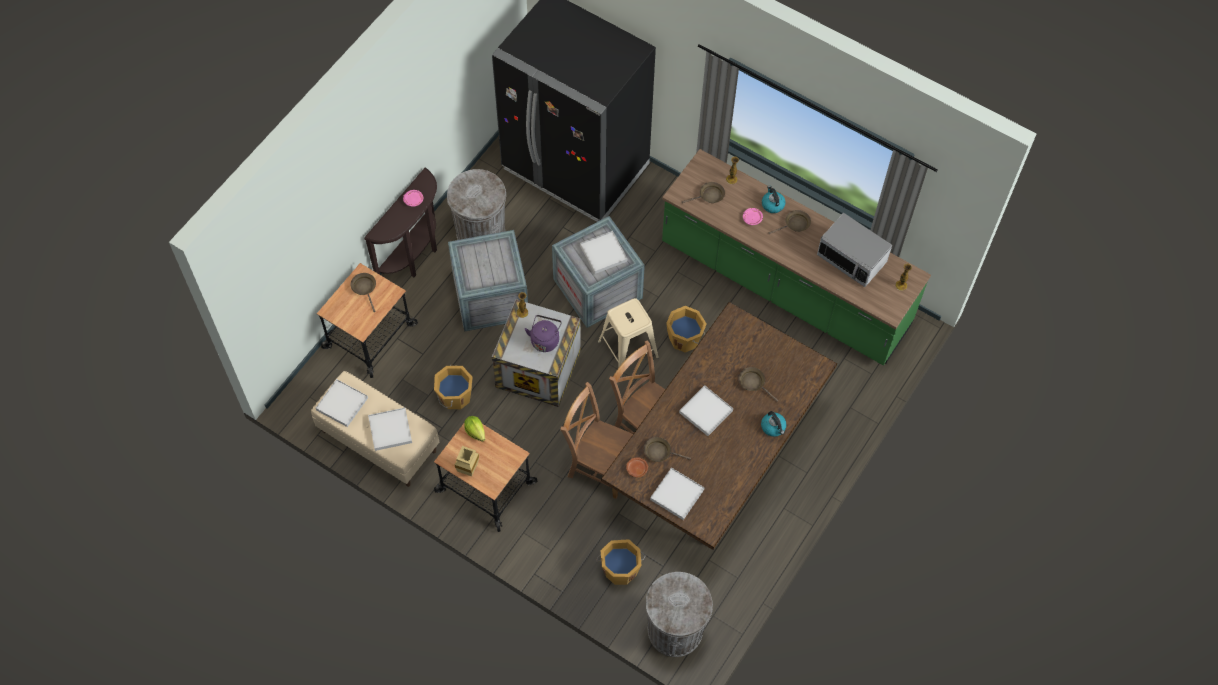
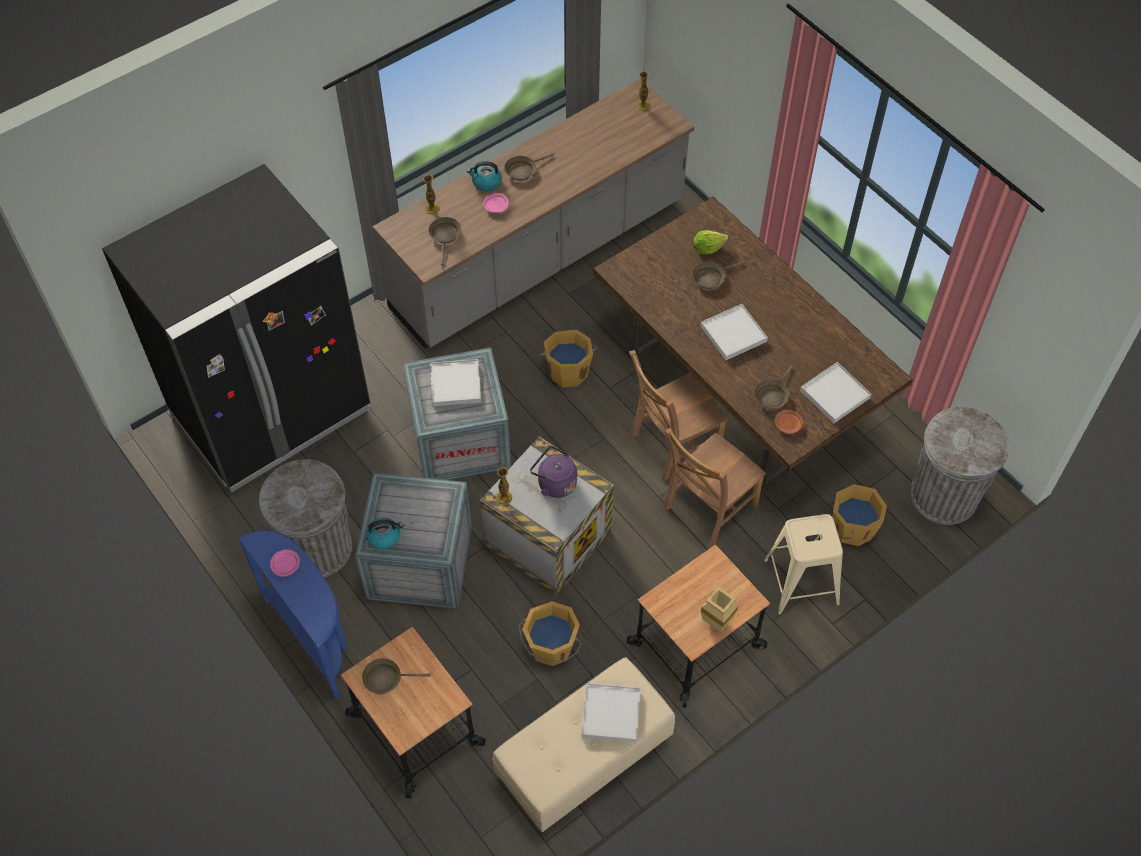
camera: 70 degrees left, 5 degrees down
(342, 404) = (547, 767): white tray -> none
(415, 256) = (314, 638): brown console table -> blue console table
(475, 431) = (663, 598): lettuce -> lettuce (707, 248)
(628, 349) = (560, 433): beige stool -> beige stool (801, 581)
(773, 427) = (775, 277): kettle -> kettle (384, 537)
(784, 286) = (539, 256): green counter -> grey counter
(795, 224) = (523, 170): brown frying pan -> brown frying pan turned 120 degrees counterclockwise
(852, 259) = (591, 135): microwave -> none

